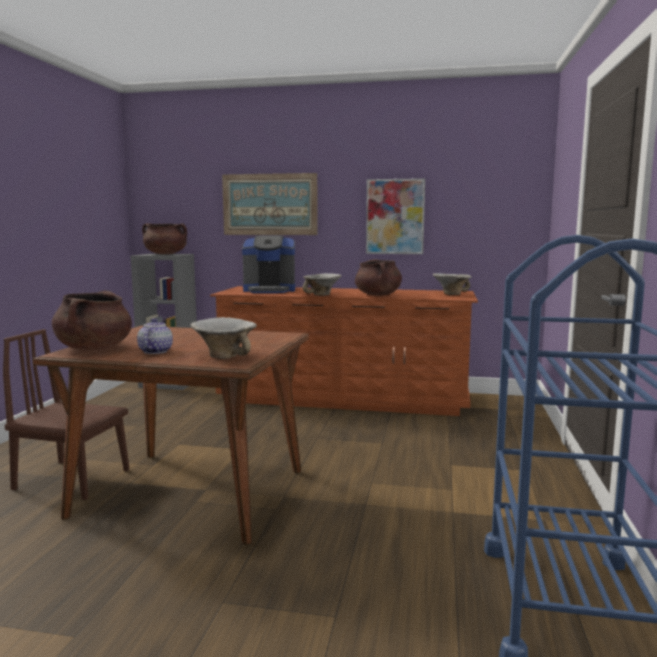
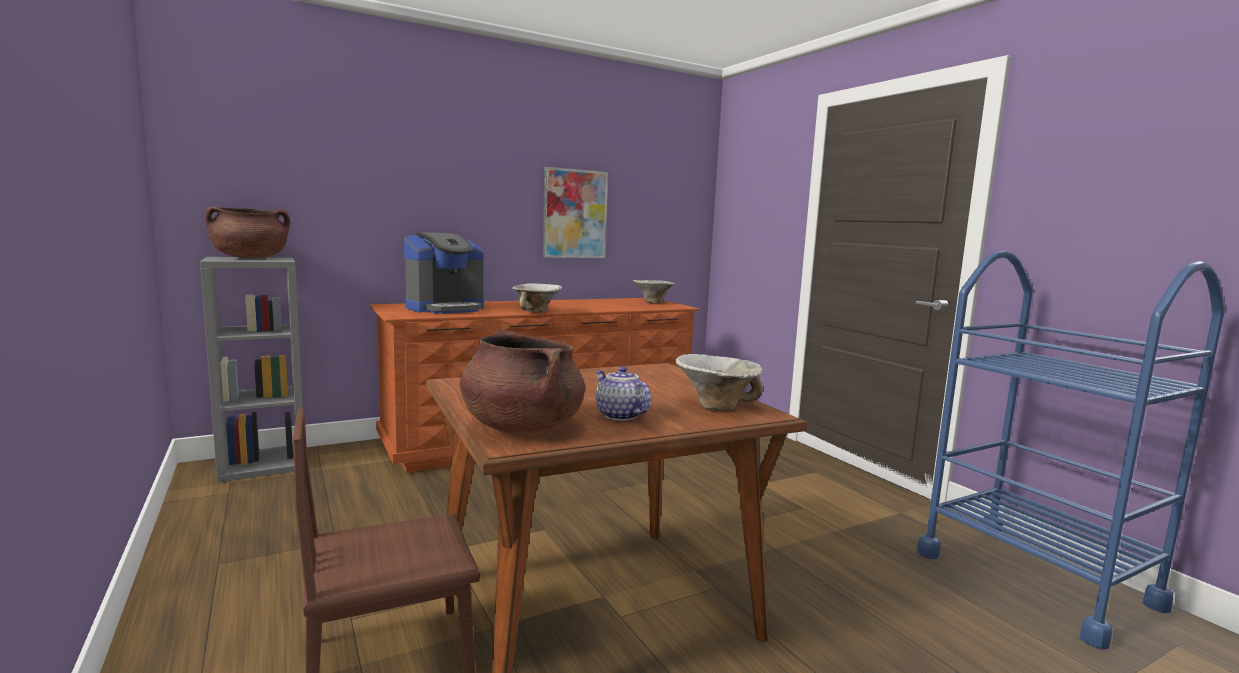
camera: 40 degrees left, 0 degrees up
(270, 204) = (417, 189): picture -> none
(378, 295) = (594, 308): brown cooking pot -> none

